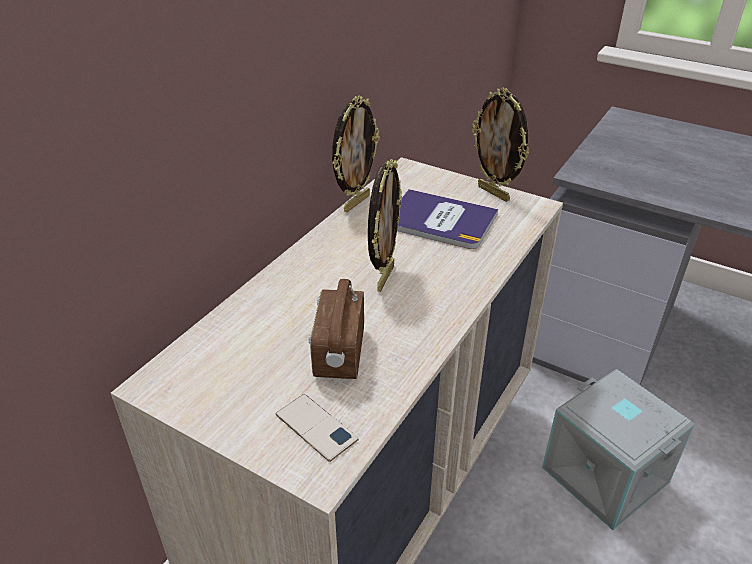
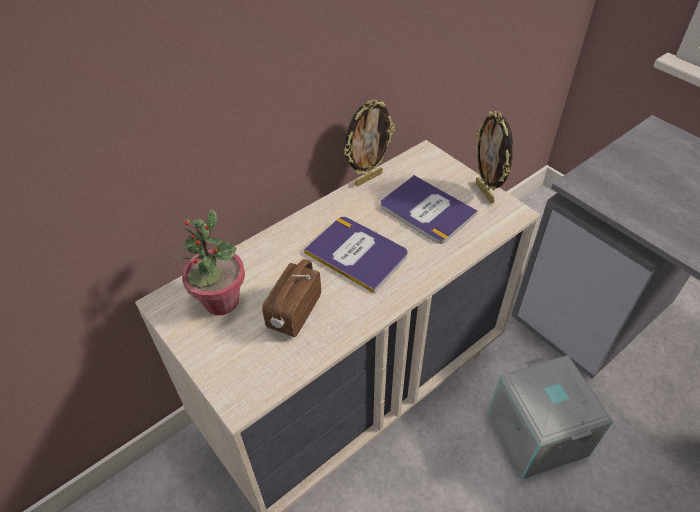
camera: 20 degrees right, 10 degrees up
(235, 364) = (221, 301): none -> potted plant
(316, 427) = (252, 367): phone -> none
(384, 277) = (357, 253): picture frame -> book

